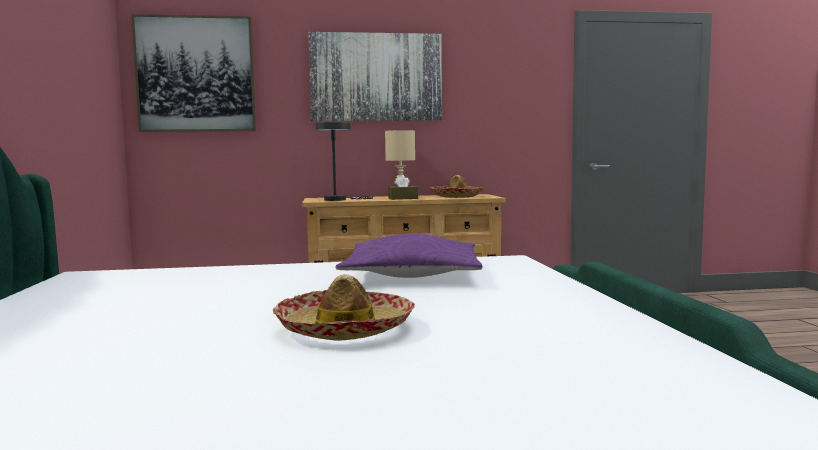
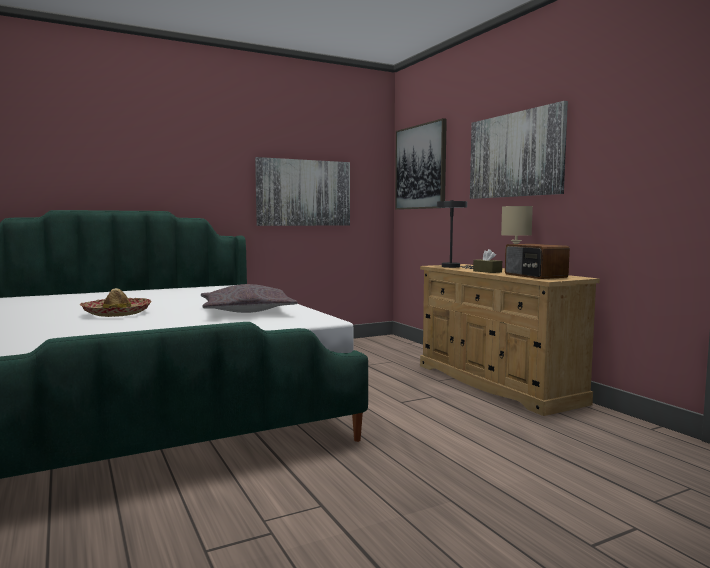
camera: 70 degrees right, 0 degrees up
(61, 95) = (304, 193): none -> picture
(412, 275) = (246, 311): purple pillow -> grey pillow
(457, 196) = (534, 276): hat -> radio

